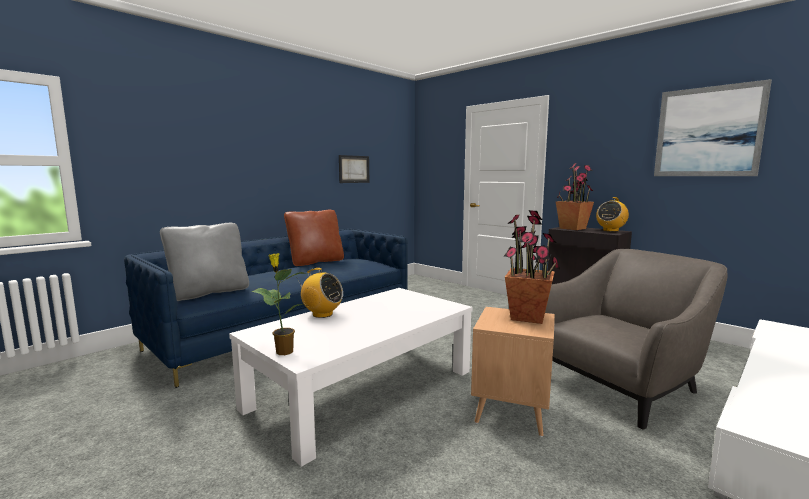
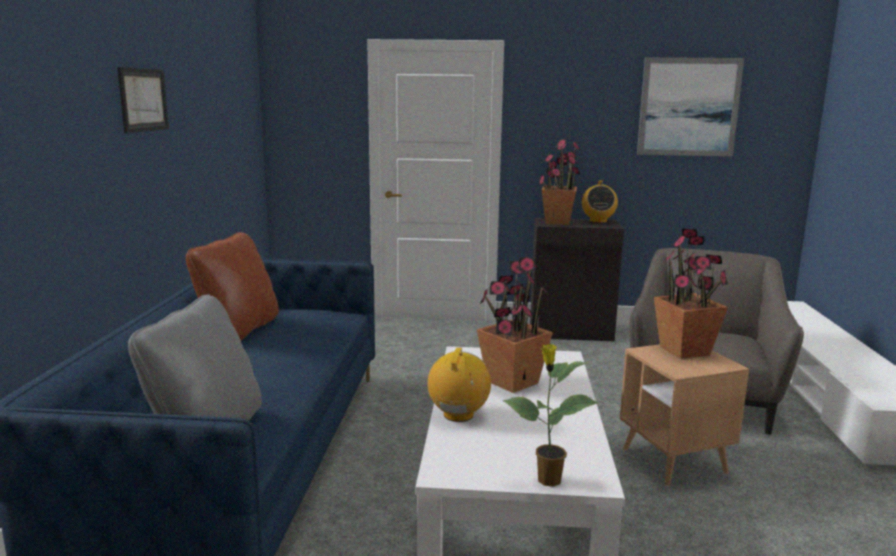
camera: 40 degrees left, 5 degrees up
(322, 314) = (458, 415): radio -> radio turned 60 degrees counterclockwise
(354, 169) = (209, 147): picture -> picture (143, 100)
(388, 309) = (511, 382): none -> potted plant

